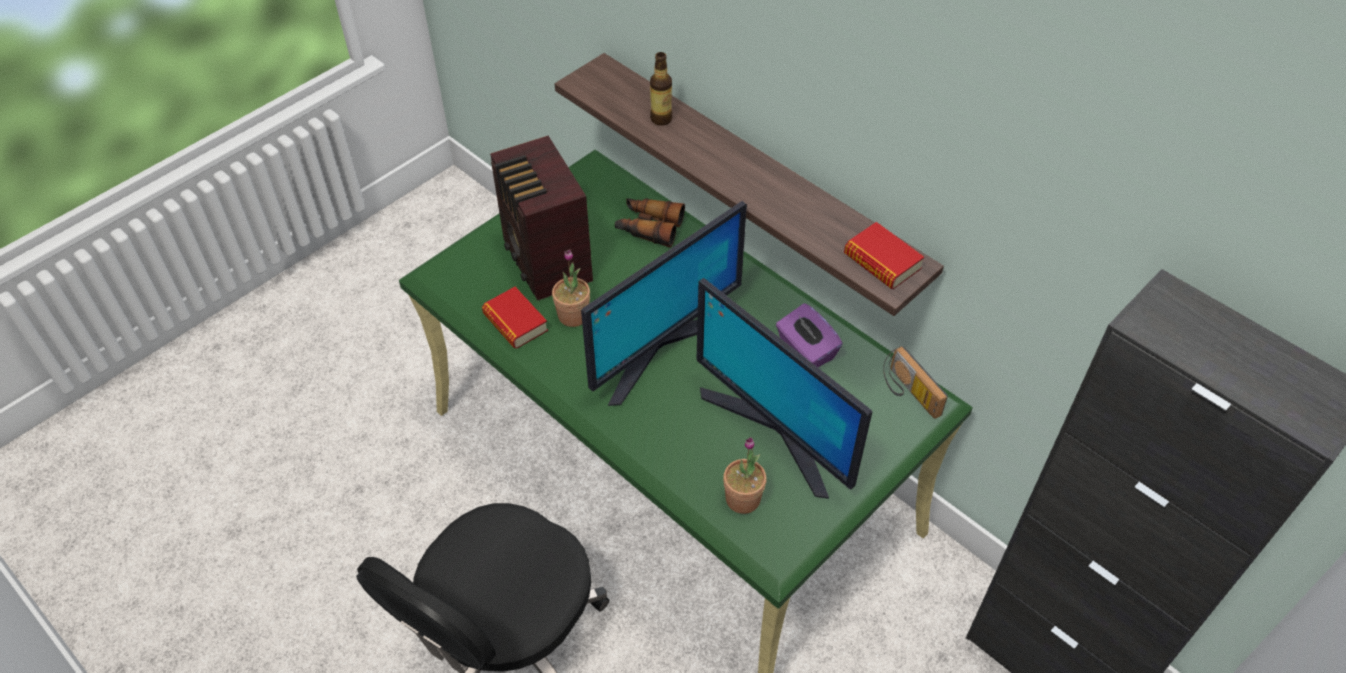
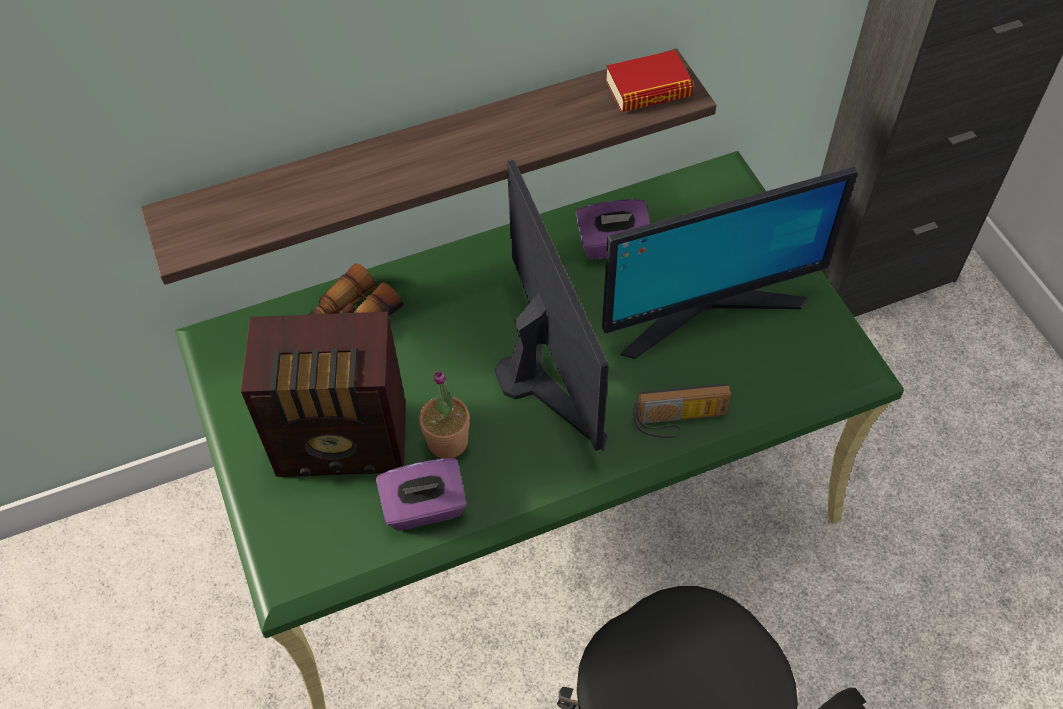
camera: 65 degrees left, 5 degrees up
(515, 322) = (425, 508): book -> purple tissue box
(661, 119) = (309, 191): bottle -> none
(743, 499) = (779, 370): potted plant -> none
(908, 393) = (705, 187): radio -> radio (679, 422)

